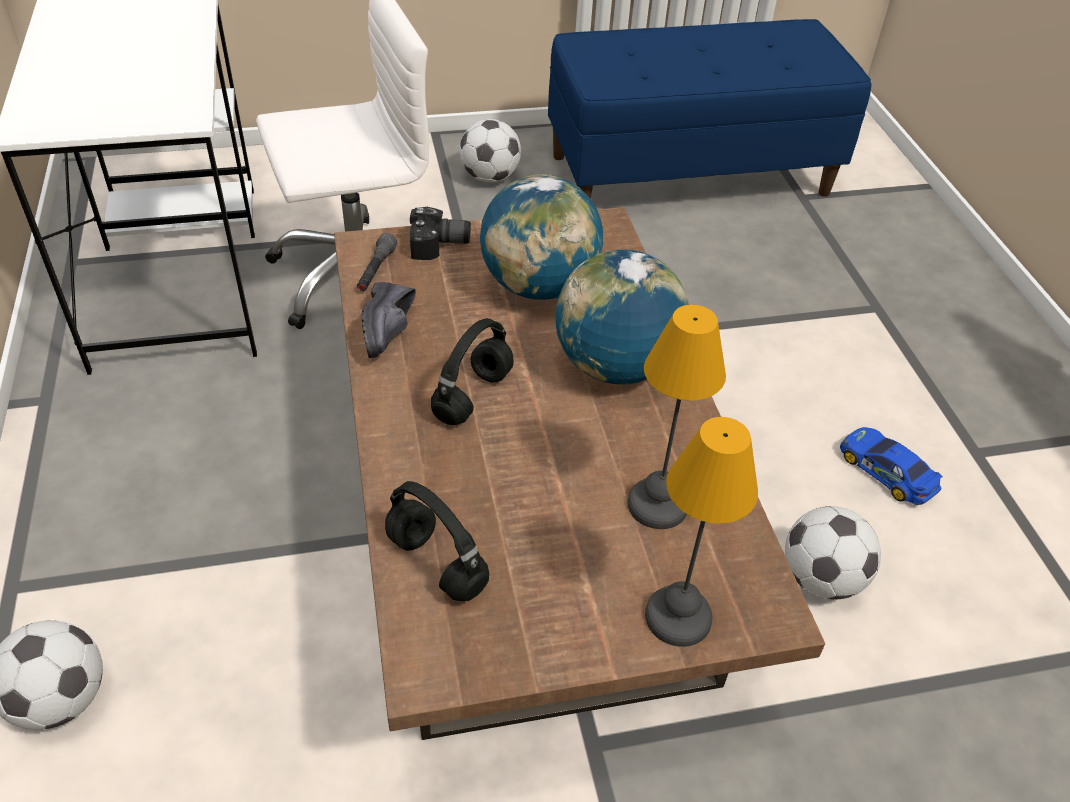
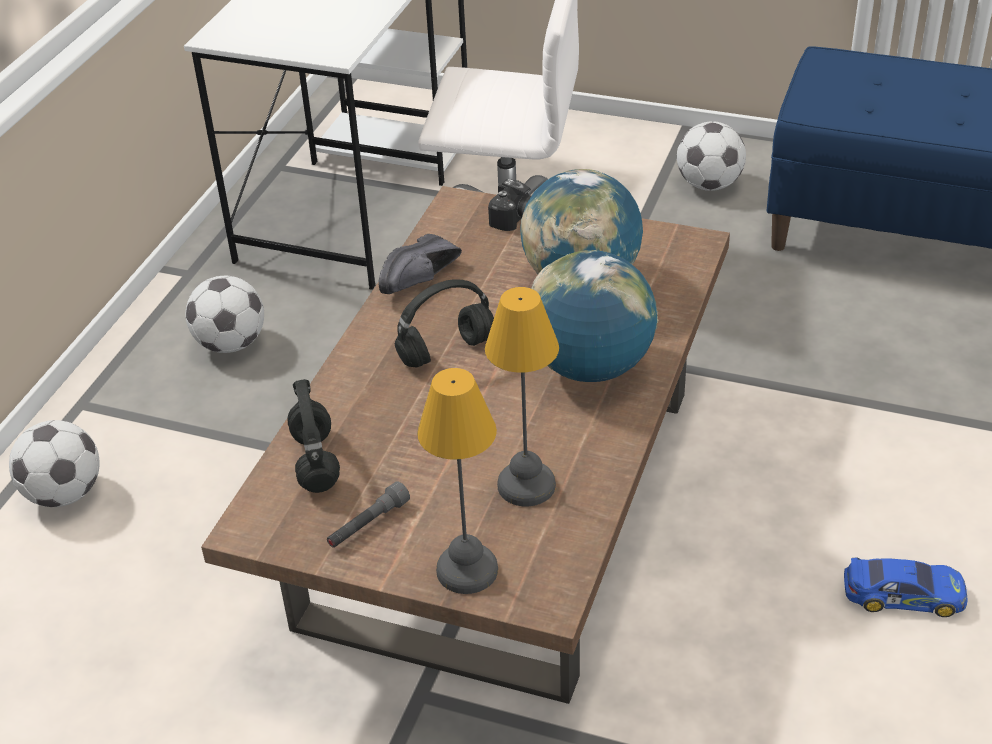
camera: 35 degrees right, 5 degrees down
(376, 271) = (450, 227): grey flashlight -> grey flashlight (368, 524)
(821, 578) = (742, 659): football -> football (231, 344)
(886, 471) = (903, 595): toy car -> toy car turned 105 degrees clockwise

